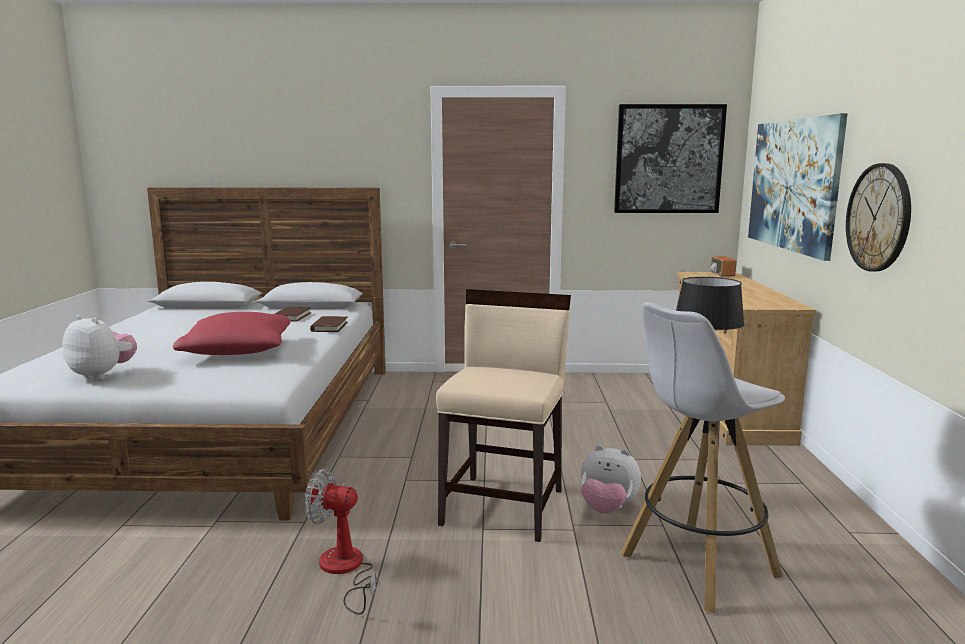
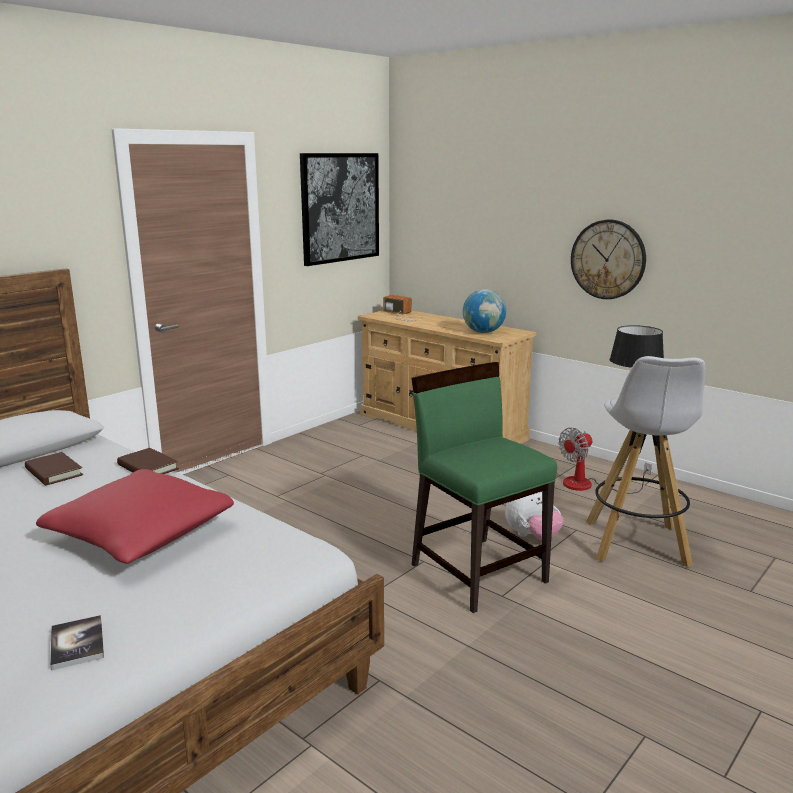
camera: 50 degrees left, 5 degrees up
(103, 375) = (77, 643): plush toy -> book
(345, 570) = (496, 688): fan -> fan (588, 485)
(504, 506) = (478, 572): beige chair -> green chair
(751, 299) = (483, 332): none -> globe
(793, 184) = (481, 230): picture -> none

